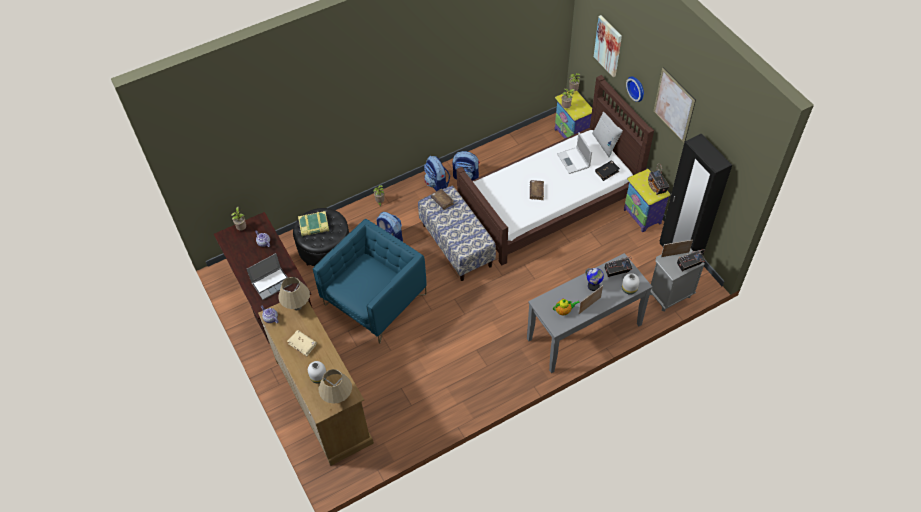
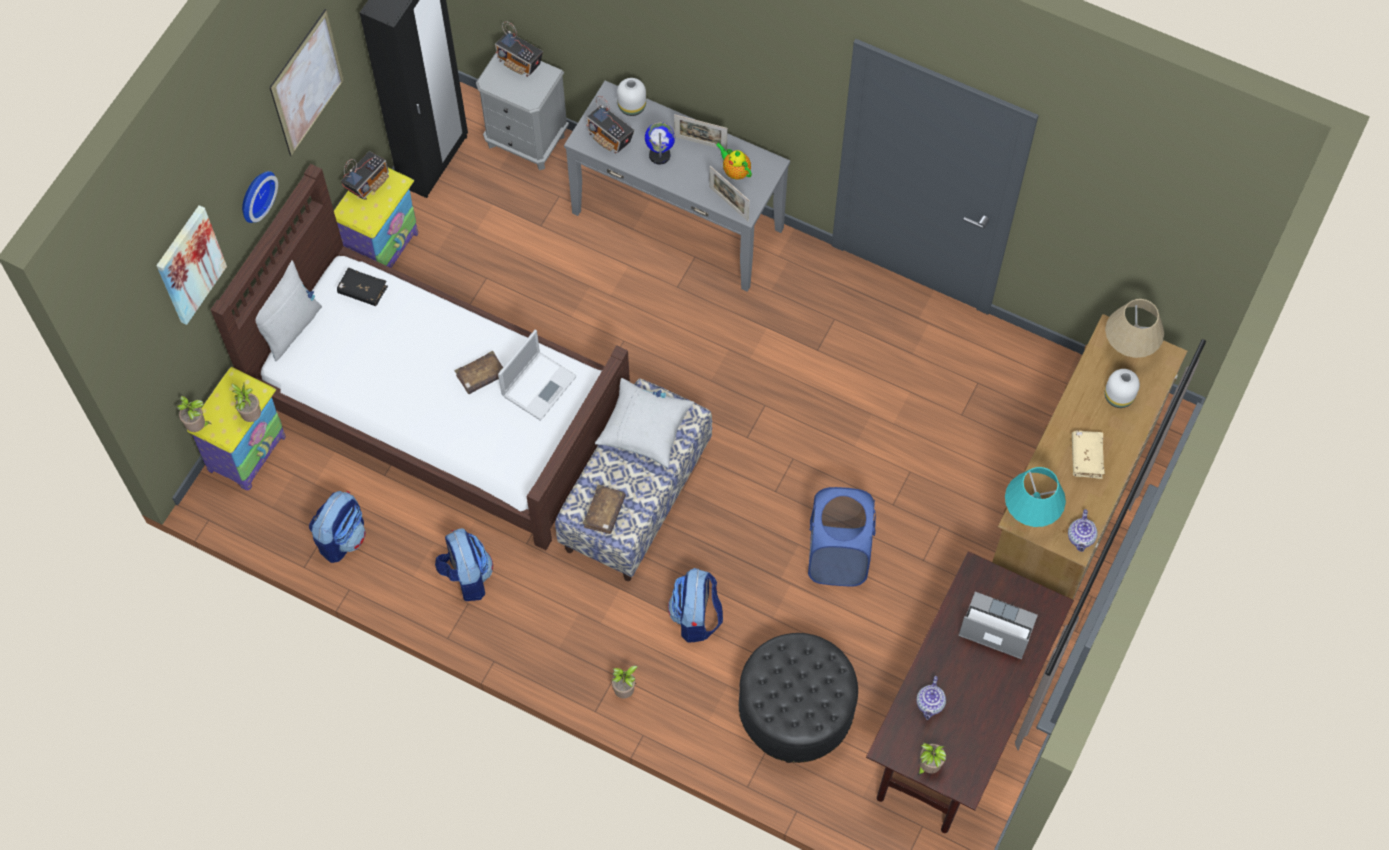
camera: 125 degrees left, 10 degrees up
(297, 306) = (1030, 514): beige table lamp -> turquoise table lamp
(314, 226) = (803, 698): book -> none
(375, 300) = (837, 556): blue armchair -> blue laundry basket
(437, 184) = (516, 617): backpack -> backpack (342, 537)
(468, 232) = (645, 429): none -> grey pillow
(573, 161) = (368, 355): laptop -> laptop (539, 384)
(675, 254) = (510, 88): picture frame -> picture frame (729, 204)

